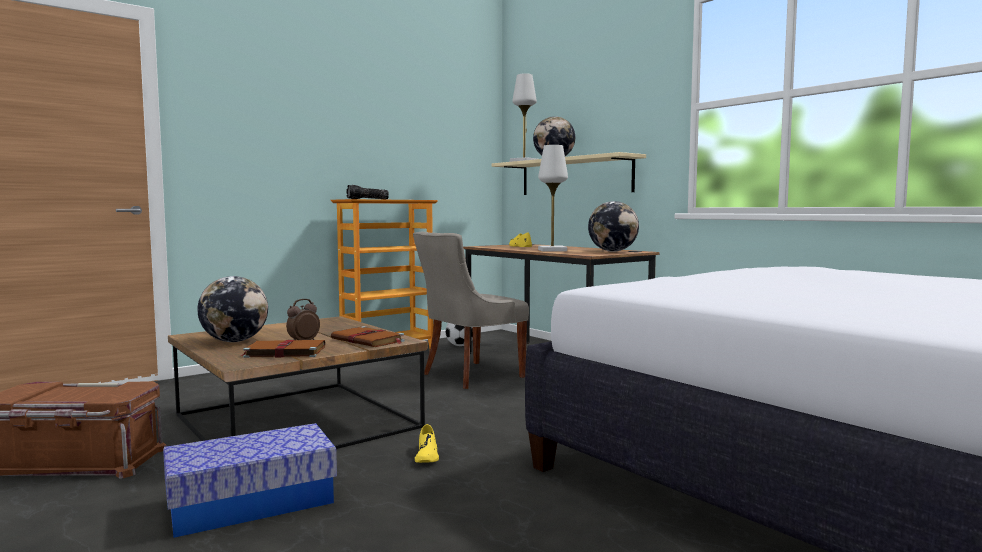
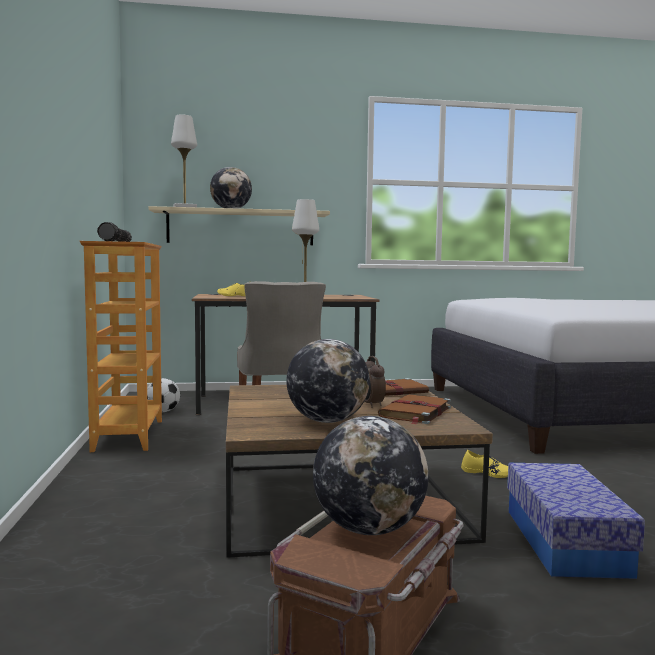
camera: 60 degrees left, 0 degrees up
(612, 251) = (345, 295): globe -> globe (368, 529)

